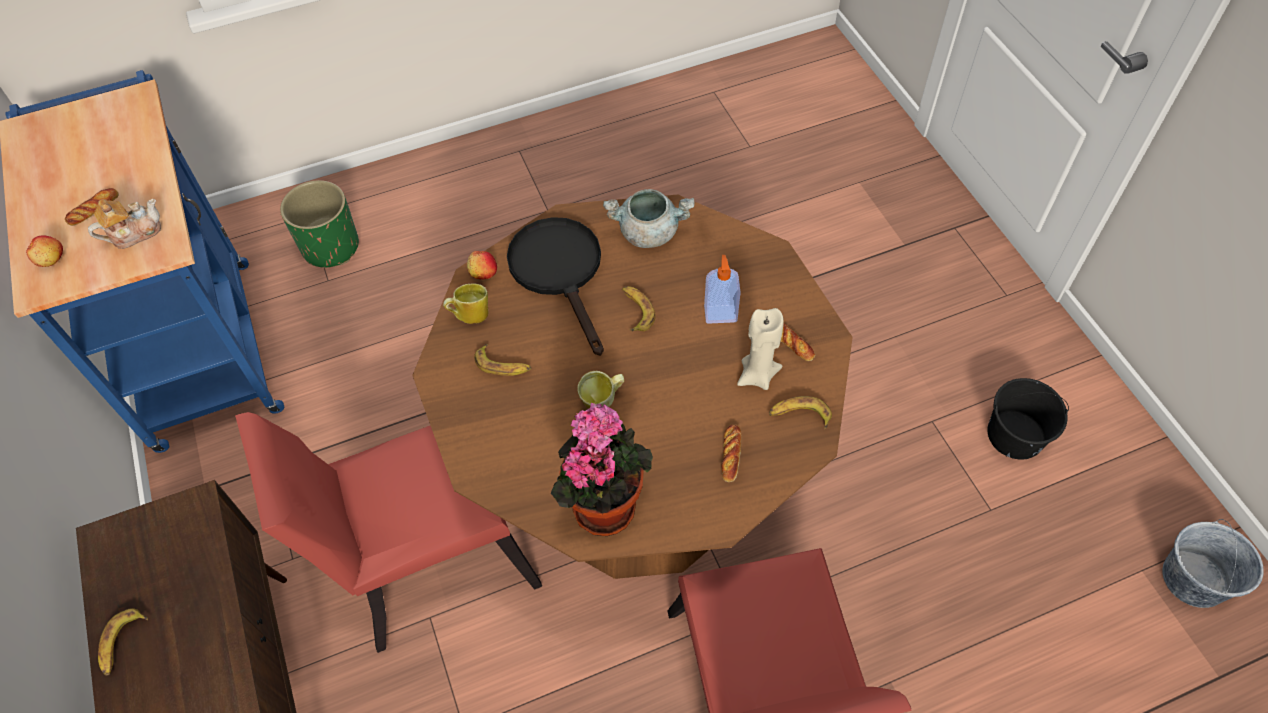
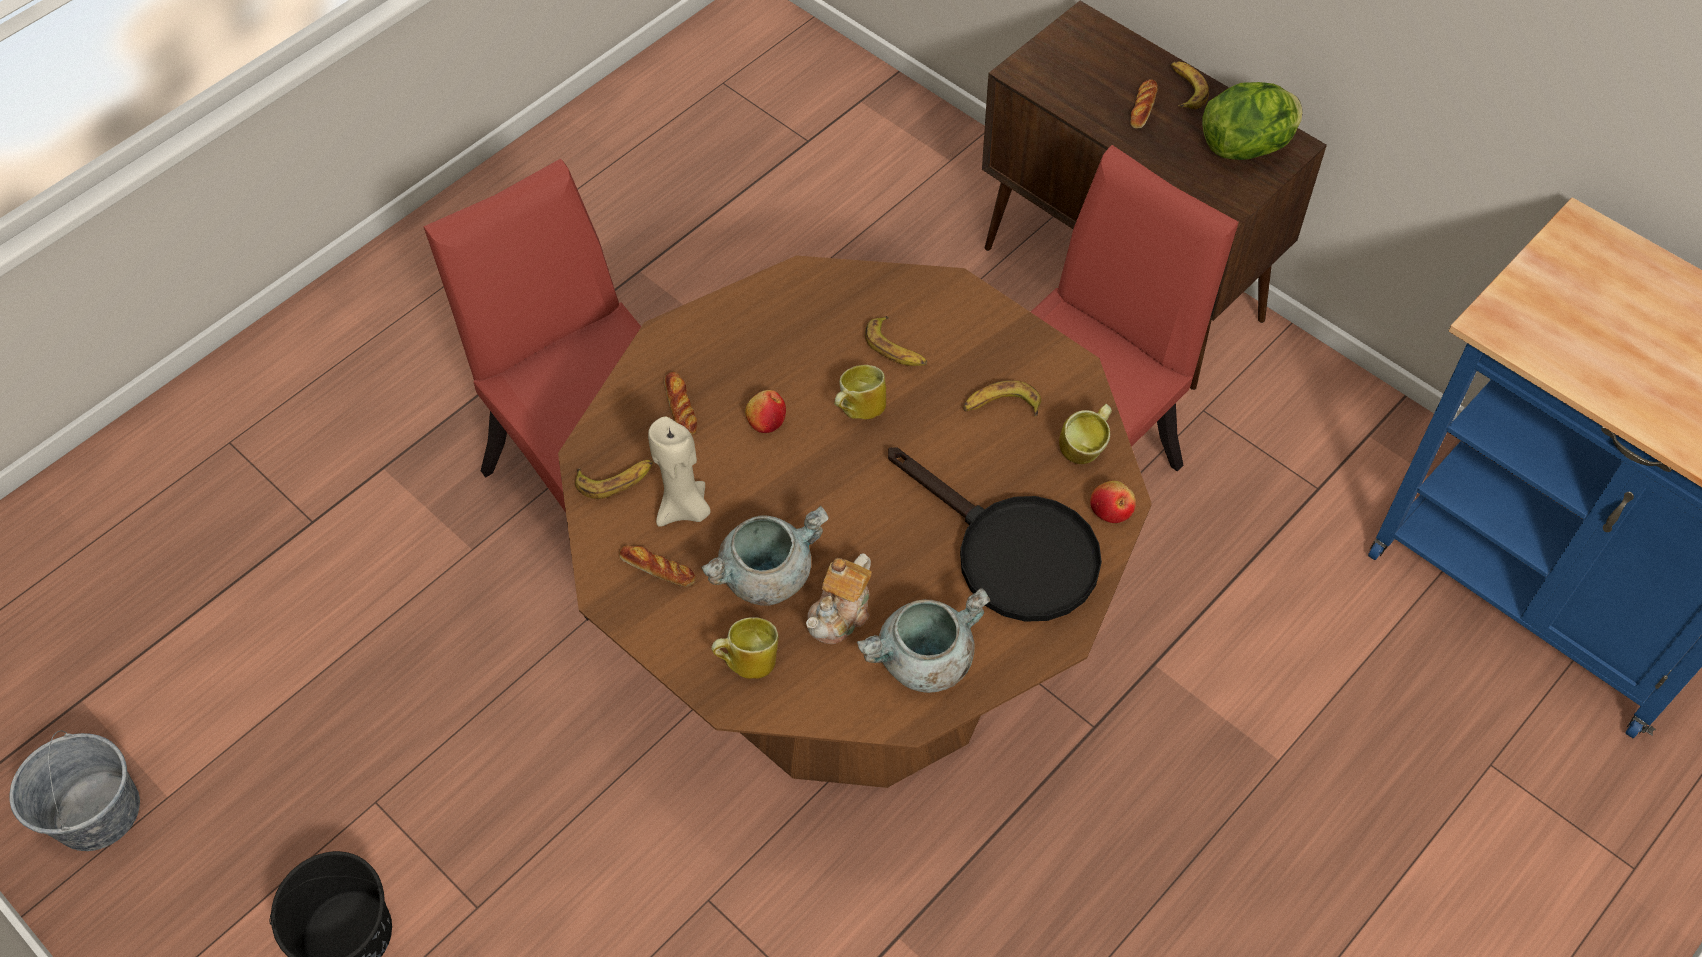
camera: 155 degrees right, 0 degrees up
(51, 259) = (1610, 262): apple -> apple (766, 421)
(94, 209) = (1643, 335): bread -> bread (1143, 107)
(134, 233) = (1556, 327): teapot -> teapot (841, 613)
(134, 553) = (1247, 147): none -> lettuce
(331, 247) = (1541, 824): green planter -> none
(603, 502) = (798, 311): potted plant -> none
(636, 311) = (879, 535): banana -> banana (896, 349)
(720, 313) = (766, 575): soap dispenser -> grey cooking pot
(754, 268) = (747, 661): none -> mug

